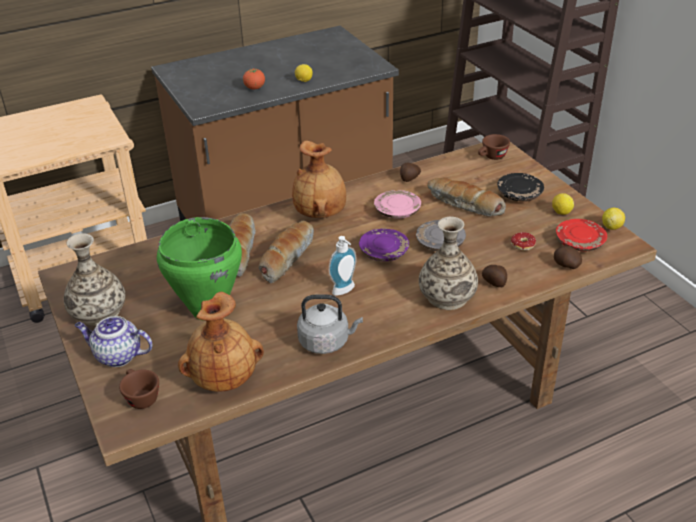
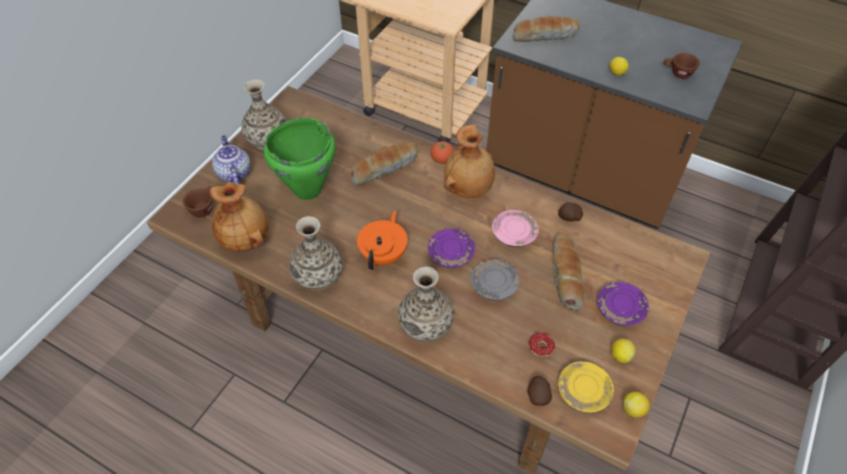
camera: 55 degrees right, 15 degrees up
(254, 88) = (573, 52): tomato -> tomato (442, 160)
(287, 257) = (397, 199): bread -> bread (544, 35)
(327, 342) = (318, 275): grey kettle -> vase
(345, 291) = (384, 255): soap dispenser -> orange teapot
(491, 157) = (662, 260): brown cup -> brown cup (677, 73)
(494, 283) = (469, 350): potato -> none
(519, 194) = (620, 309): black plate -> purple plate
(580, 242) = (583, 392): red plate -> yellow plate

